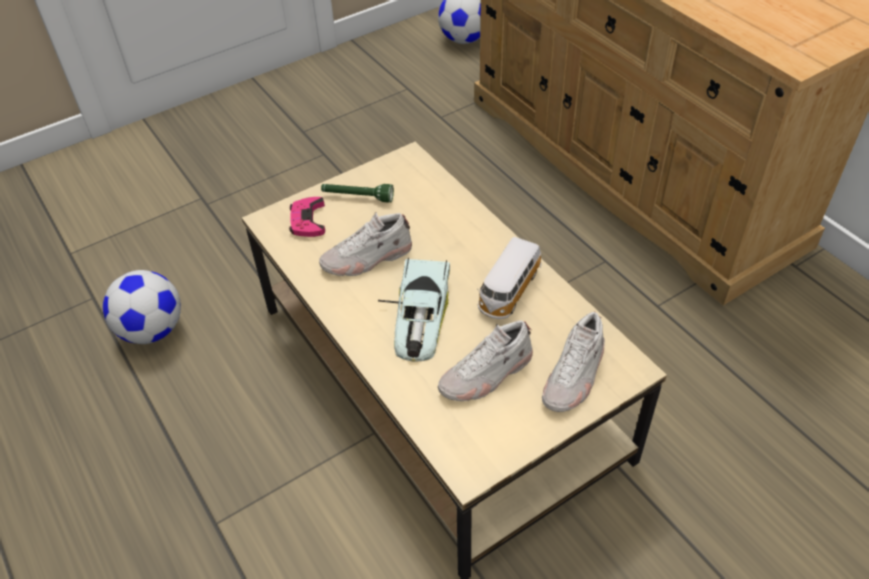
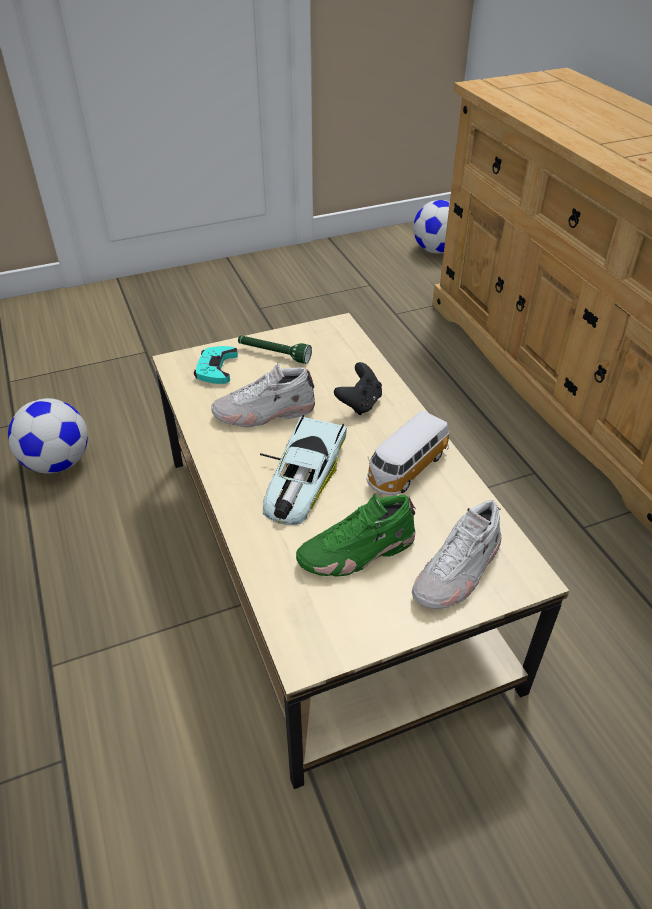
camera: 10 degrees right, 5 degrees down
(307, 221) = (216, 368): pink game controller -> turquoise game controller
(451, 234) = (360, 403): none -> black game controller
(486, 374) = (357, 552): white shoe -> green shoe

